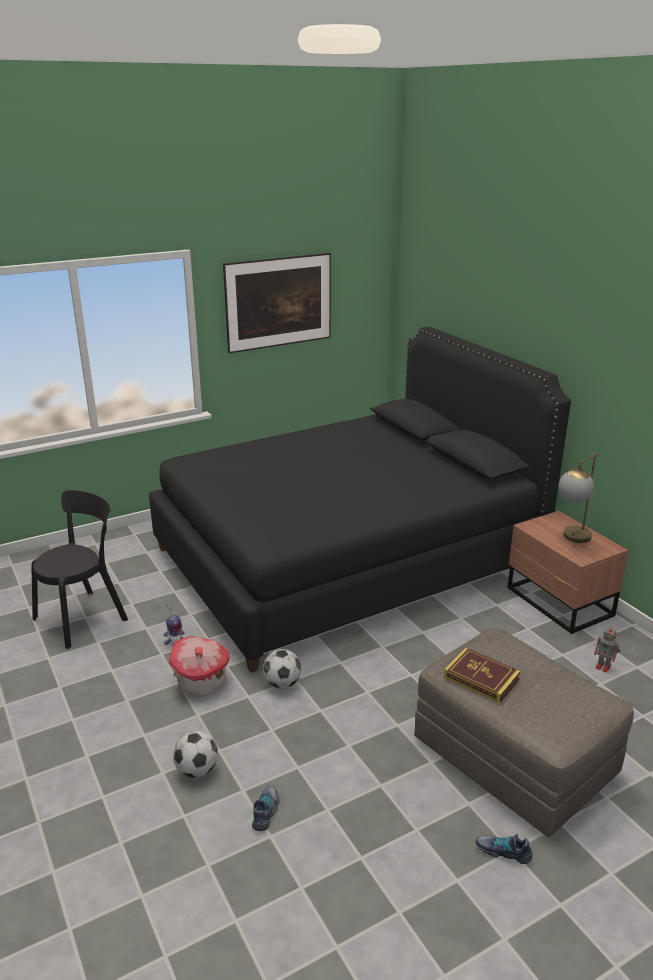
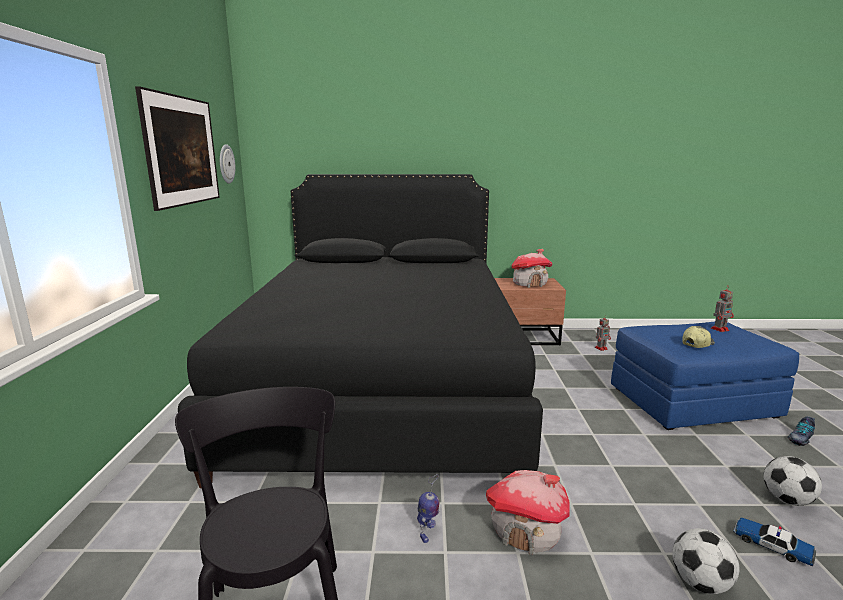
camera: 60 degrees left, 10 degrees down
(266, 812) = (772, 546): shoe -> toy car
(282, 683) = (558, 475): football -> football (786, 500)
(357, 304) = (226, 164): none -> wall clock
(481, 678) = (696, 343): book -> cap
(515, 757) = (693, 402): grey ottoman -> blue ottoman
(564, 696) = (720, 329): none -> toy robot
(571, 540) = (529, 284): table lamp -> toy house

